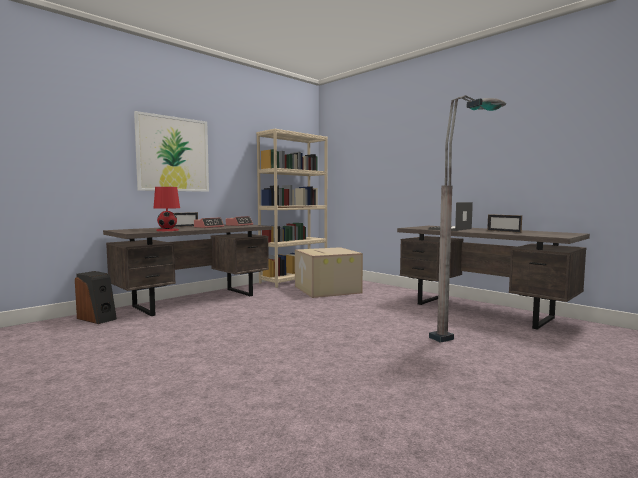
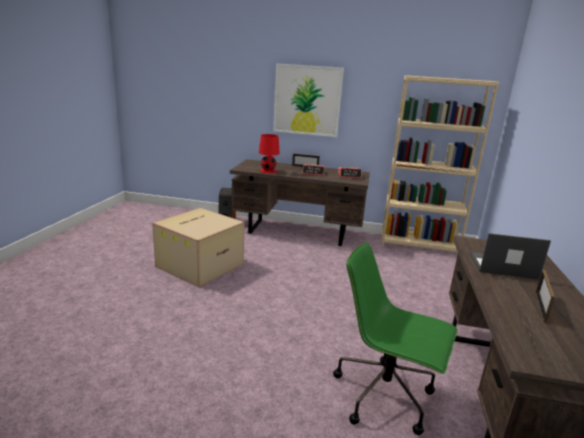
camera: 55 degrees right, 15 degrees up
(326, 289) = (414, 270): cardboard box -> cardboard box (200, 264)
(467, 333) = (385, 395): grey floor lamp -> green office chair

